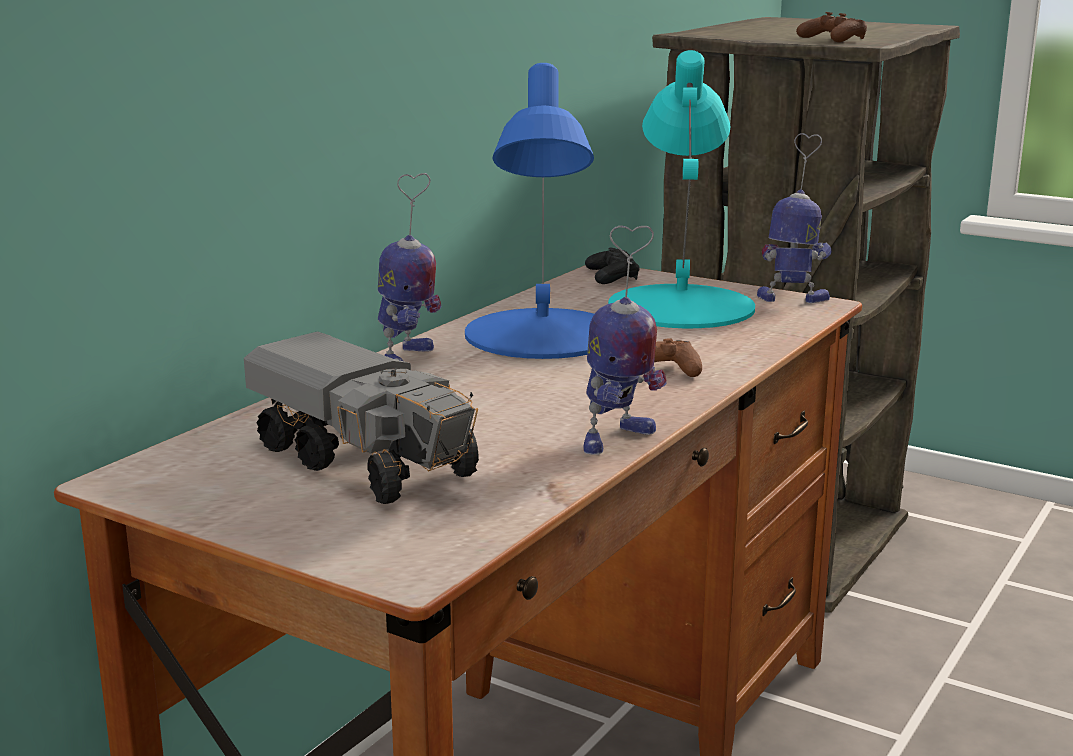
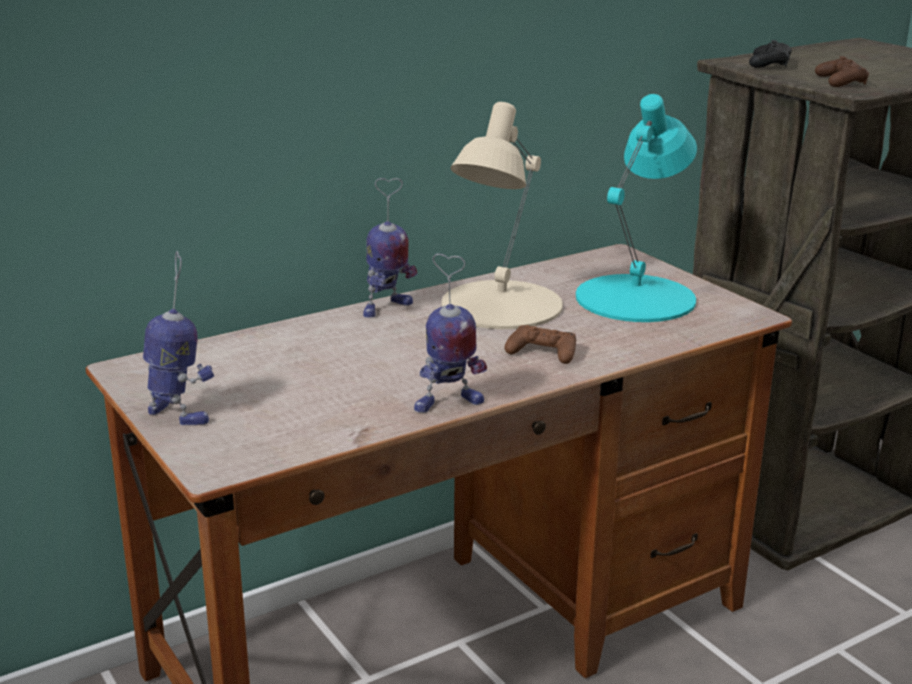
camera: 25 degrees right, 5 degrees up
(367, 461) = (274, 385): toy truck -> none
(541, 335) = (500, 305): blue table lamp -> beige table lamp
(612, 276) = (616, 260): black game controller -> black game controller (769, 64)
(793, 298) = (736, 306): toy robot -> toy robot (179, 415)

